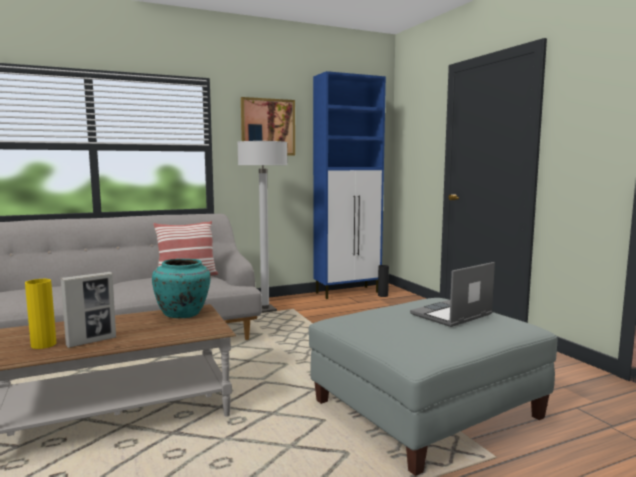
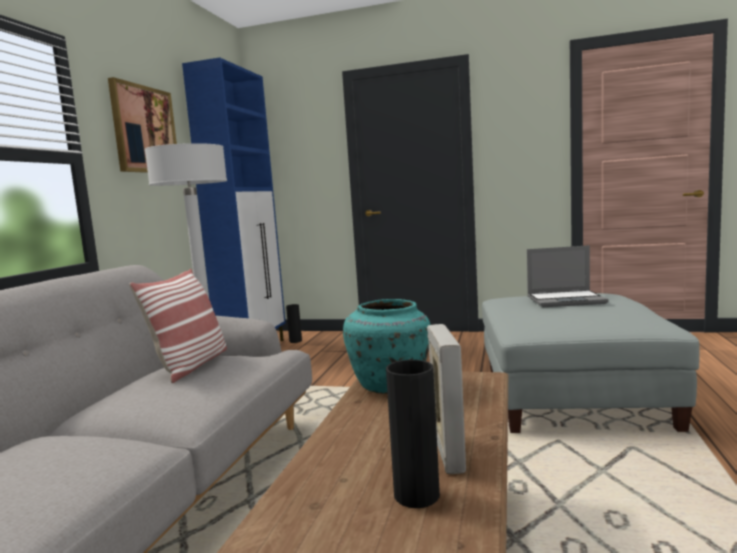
camera: 50 degrees left, 0 degrees up
(43, 345) = (416, 495): yellow vase -> black vase
(451, 315) = (566, 300): laptop -> laptop turned 90 degrees counterclockwise

